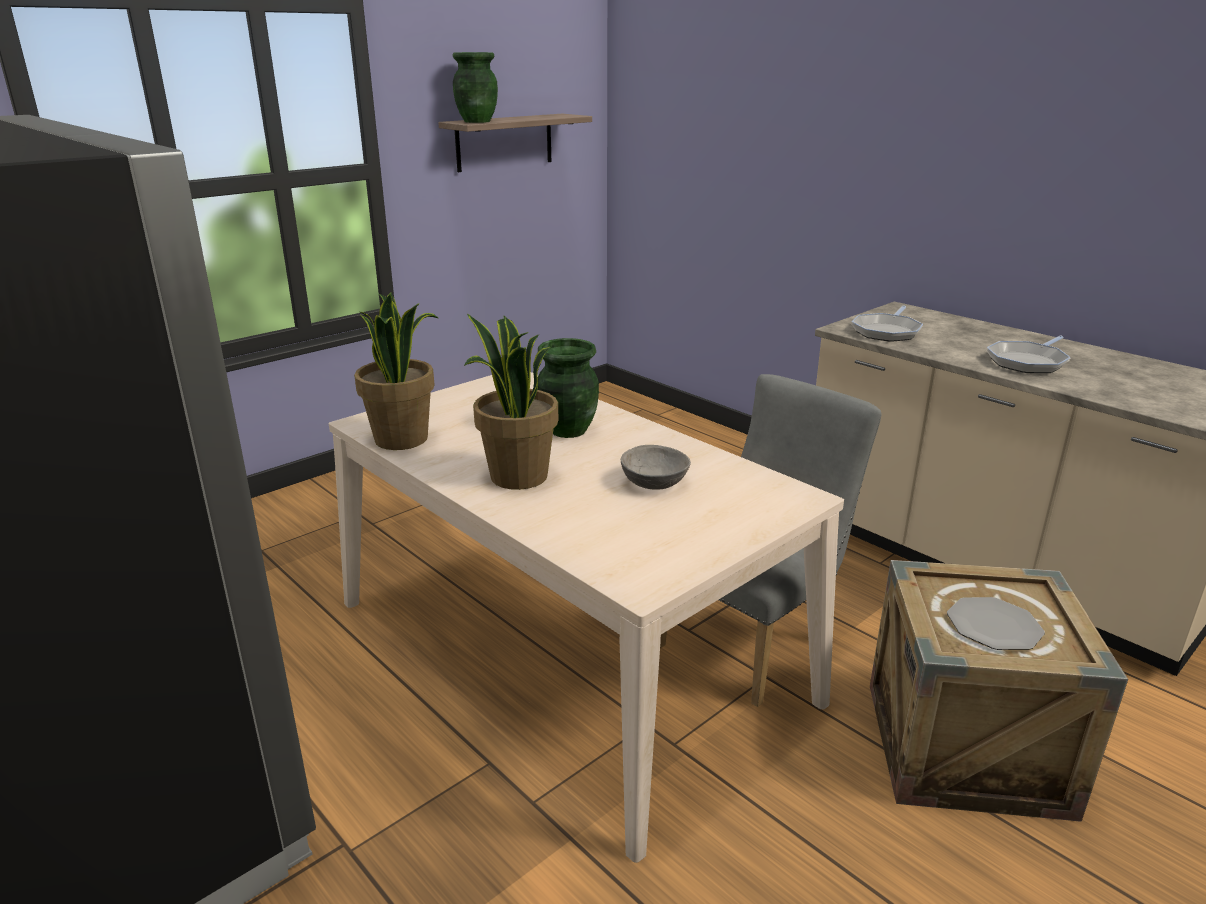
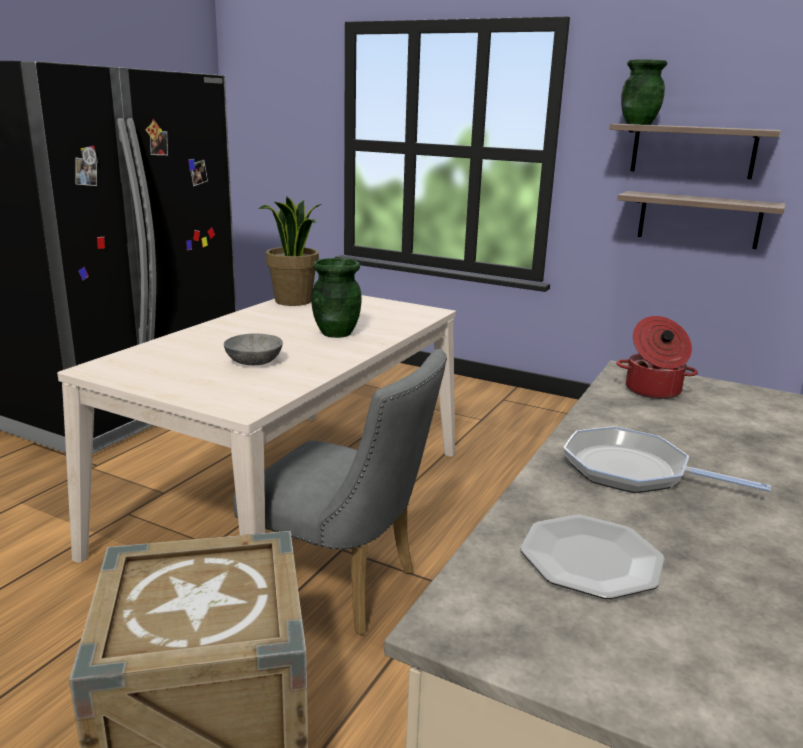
camera: 70 degrees right, 5 degrees down
(517, 476) = (248, 329): potted plant -> none
(520, 209) = (699, 220): none -> shelf
(887, 331) = (652, 391): frying pan -> cooking pot
(994, 626) = (179, 595): plate -> plate (591, 559)

